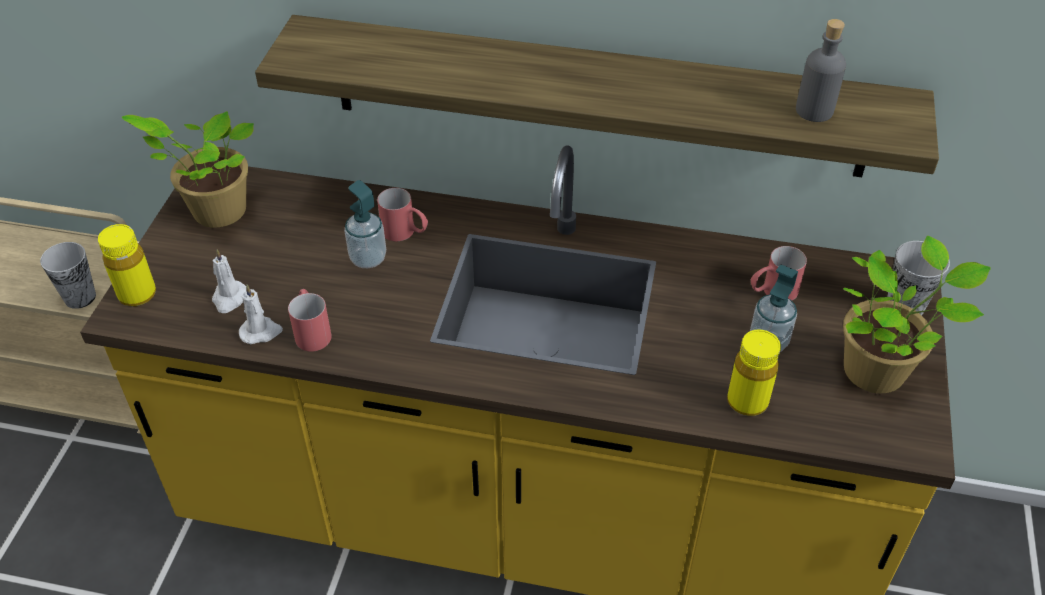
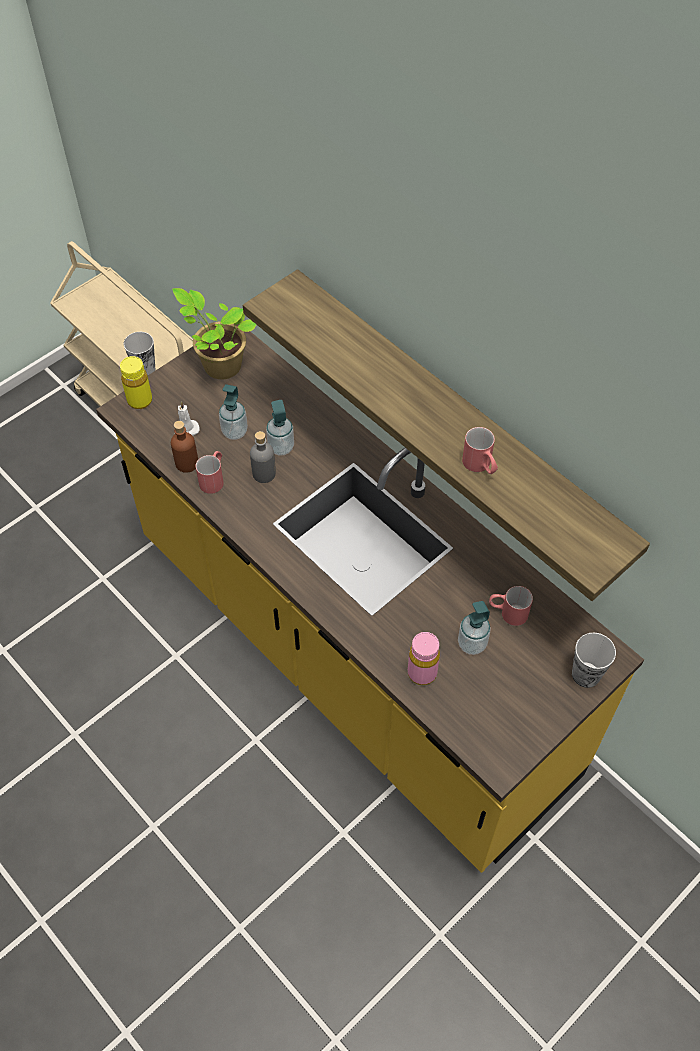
camera: 35 degrees right, 10 degrees up
(261, 332) = (187, 463): white candle -> brown bottle
(295, 270) = (234, 431): none -> soap dispenser
(405, 233) = (316, 441): red mug -> red mug (480, 466)
(747, 401) = (422, 673): yellow bottle -> pink bottle
(814, 110) = (550, 514): grey bottle -> grey bottle (264, 473)
(879, 370) = (524, 704): potted plant -> none

